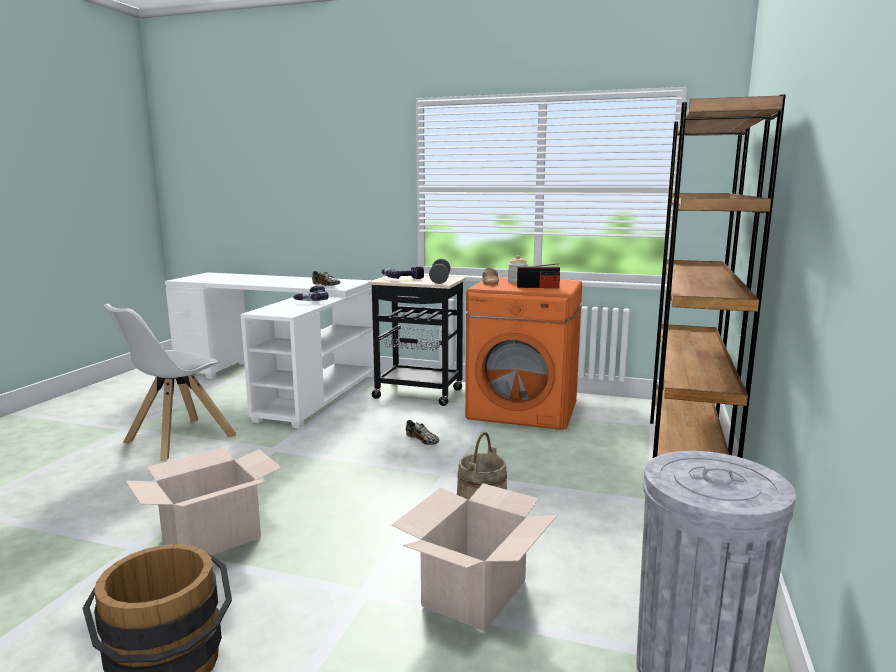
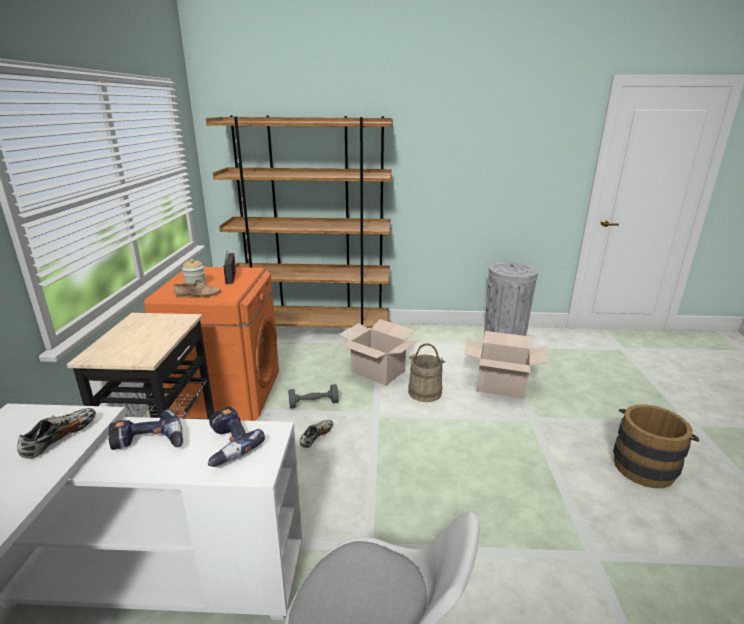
camera: 105 degrees left, 10 degrees up
(211, 538) = (544, 509): cardboard box -> cardboard box (378, 371)
(403, 278) = (132, 346): power drill -> power drill (227, 445)
(440, 280) = (158, 322): grey dumbbell -> grey dumbbell (313, 404)

